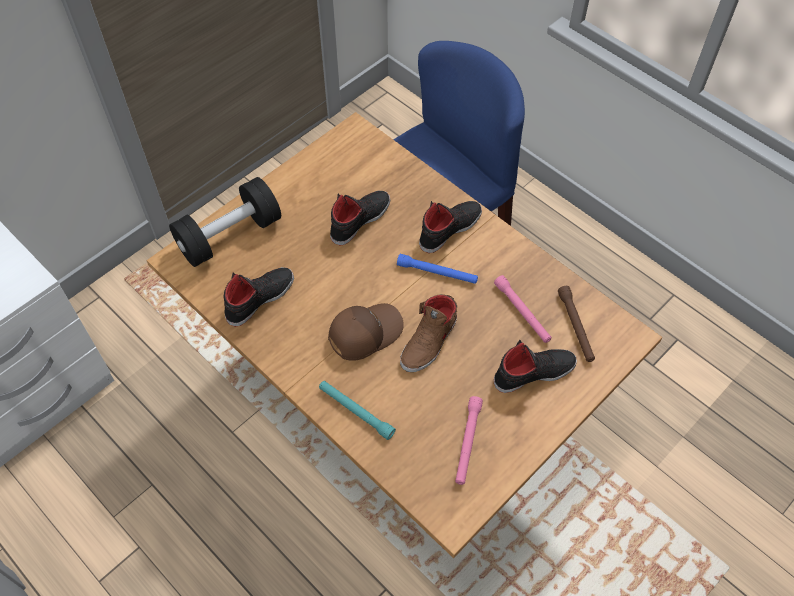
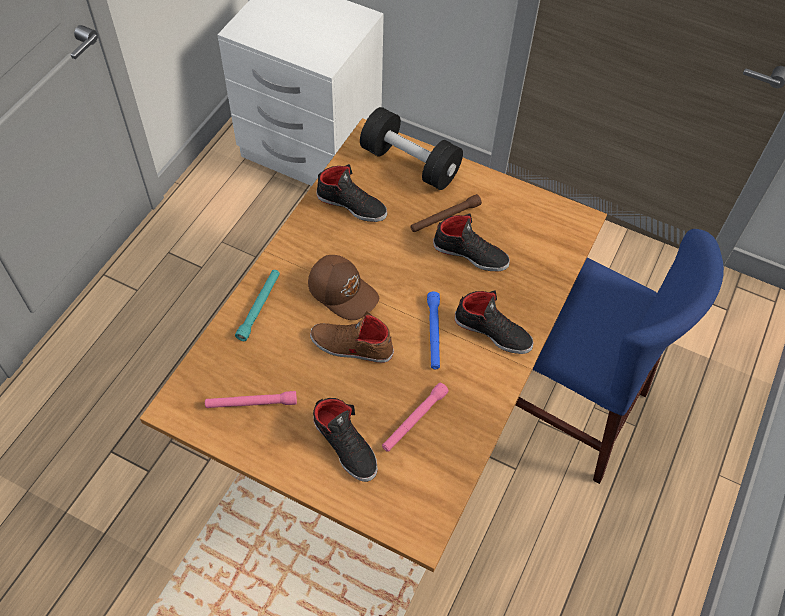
camera: 70 degrees right, 0 degrees up
(575, 327) = (415, 475): brown flashlight -> brown flashlight (445, 217)

